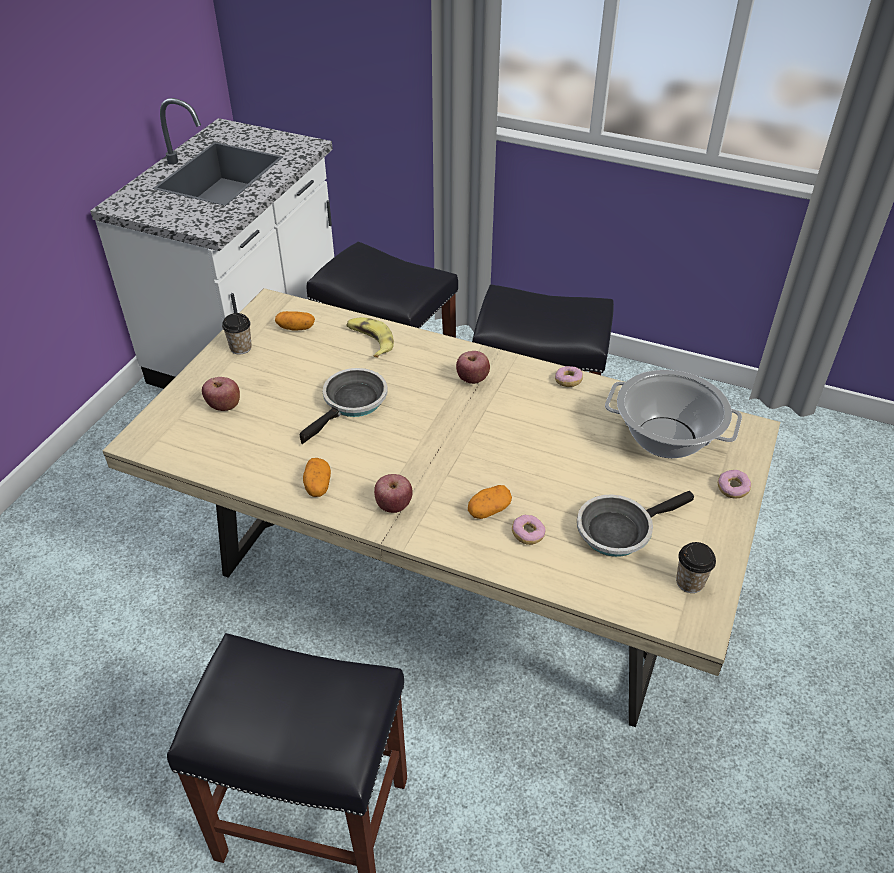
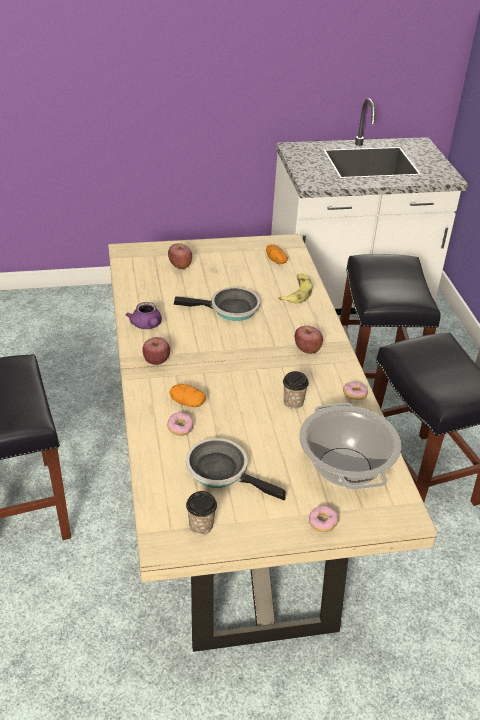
camera: 55 degrees right, 5 degrees down
(241, 348) = (235, 249): cup -> cup (293, 402)
(317, 485) = (147, 325): potato -> purple teapot

